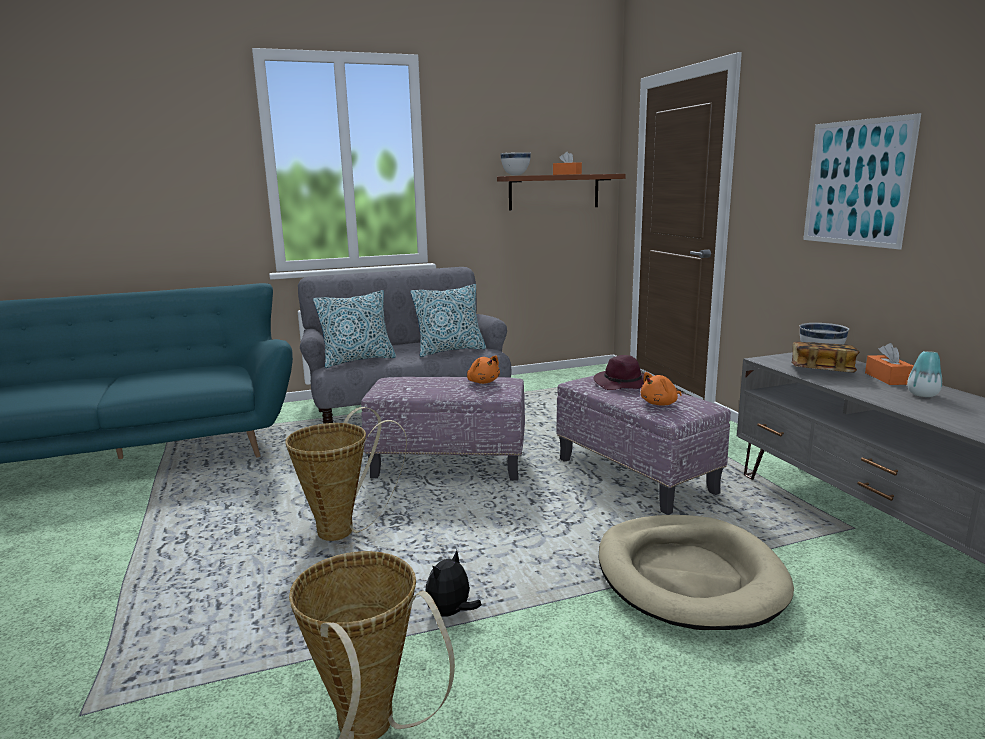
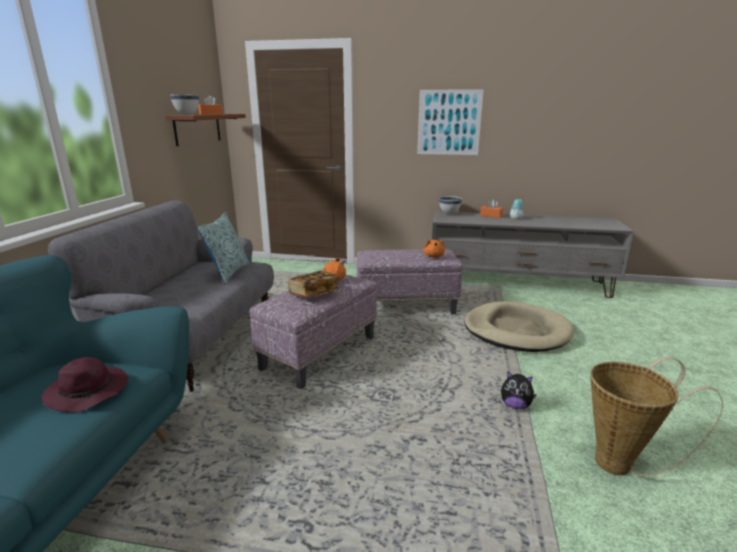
camera: 60 degrees left, 5 degrees up
(344, 530) = (376, 421): basket -> none
(358, 360) = (183, 306): pillow -> none
(450, 613) = (515, 405): plush toy -> plush toy turned 45 degrees counterclockwise
(623, 384) = (393, 253): purple hat -> purple hat (89, 392)
(821, 371) = (469, 219): book -> book (314, 294)

